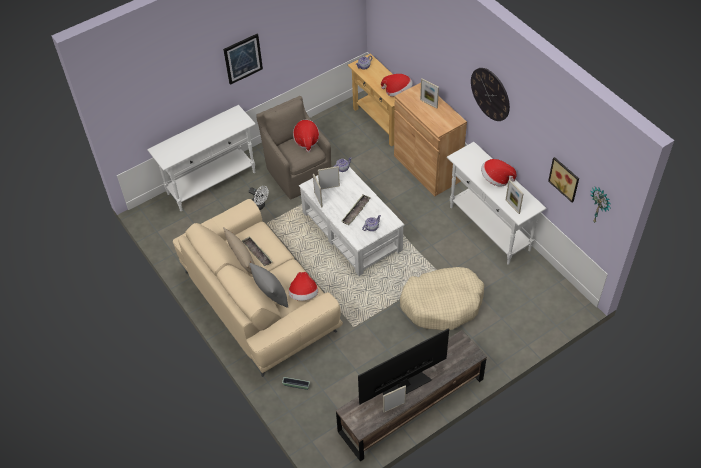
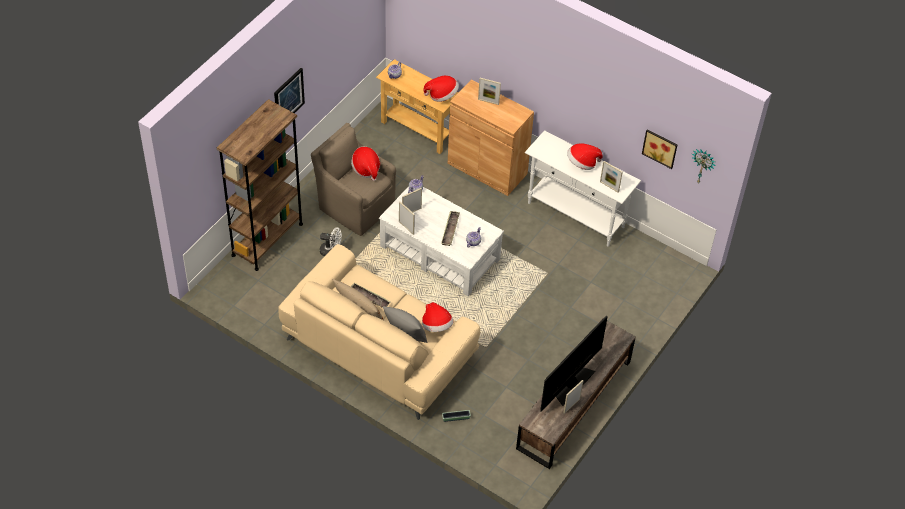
camera: 25 degrees left, 0 degrees up
(212, 183) = (267, 239): white console table -> brown bookcase
(442, 303) = (561, 301): beige dog bed -> none
(490, 94) = (563, 80): wall clock -> none

